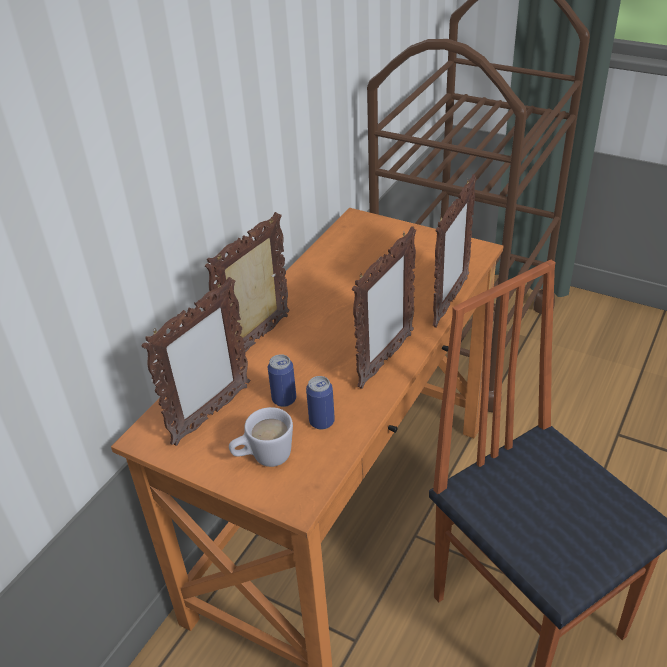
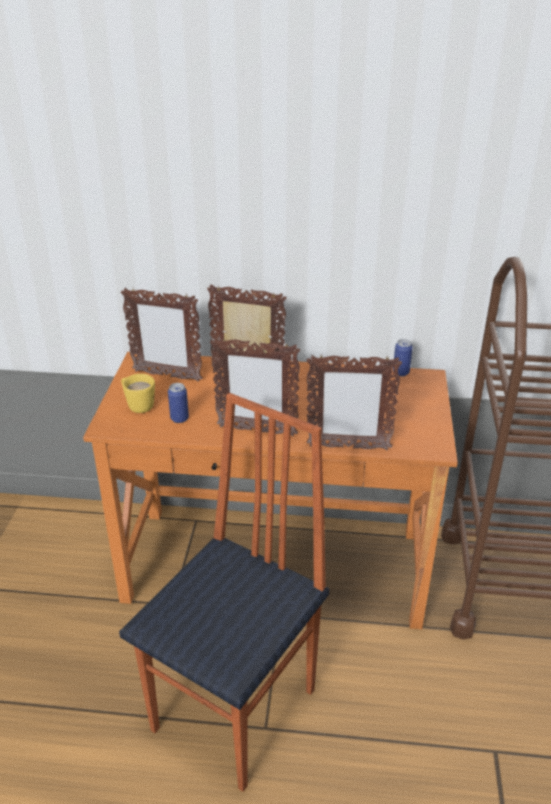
camera: 65 degrees right, 5 degrees down
(264, 458) = (137, 405): white mug -> yellow mug
(284, 399) = (194, 398): can -> can (401, 372)

